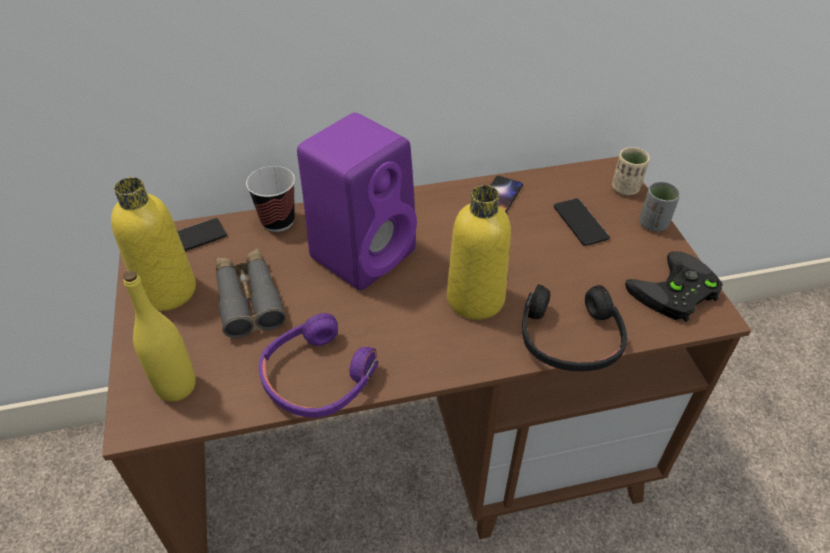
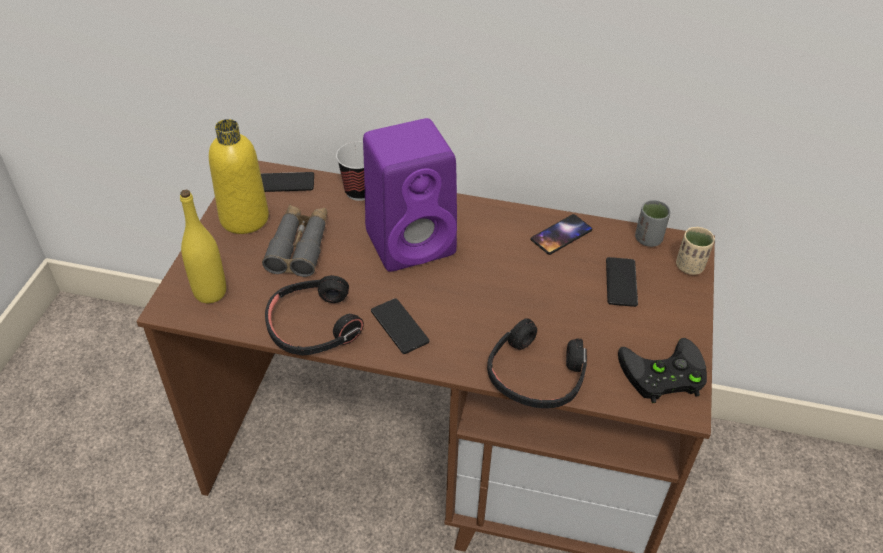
camera: 25 degrees right, 0 degrees up
(318, 377) = (313, 326): purple headphones -> black headphones
(408, 342) = (399, 326): none -> phone
(475, 299) = (478, 313): yellow bottle -> none
(653, 224) = (691, 308): grey cup -> grey cup (648, 239)

